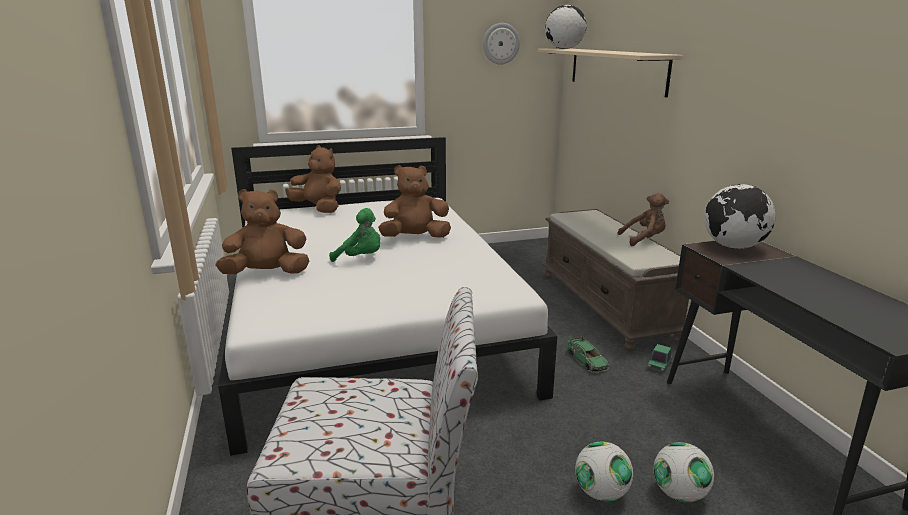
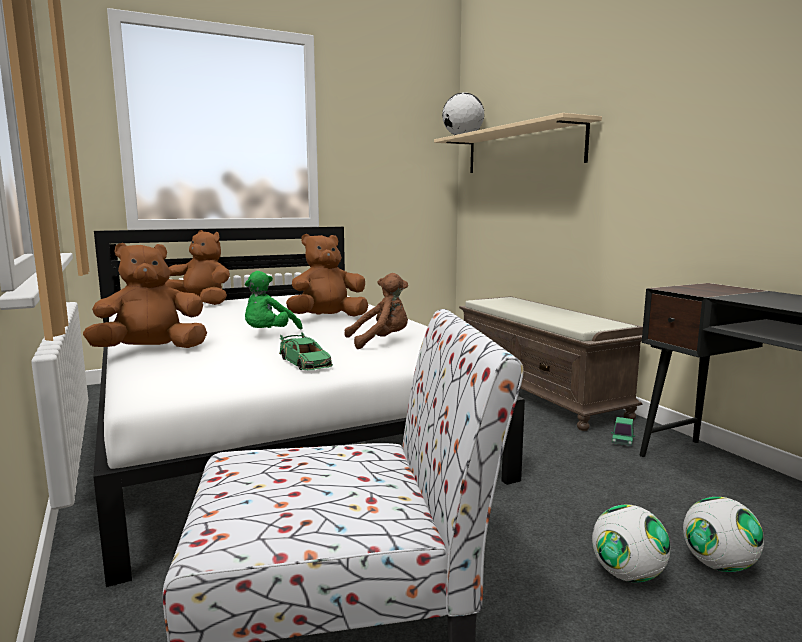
camera: 10 degrees left, 10 degrees down
(361, 258) = (269, 334): green plush toy -> green plush toy turned 105 degrees clockwise
(501, 43) = (396, 134): wall clock -> none
(587, 360) = (542, 442): green toy car -> green toy car (305, 362)
(644, 239) = (576, 313): brown plush toy -> brown plush toy (381, 341)
(733, 247) = (700, 288): globe -> none

